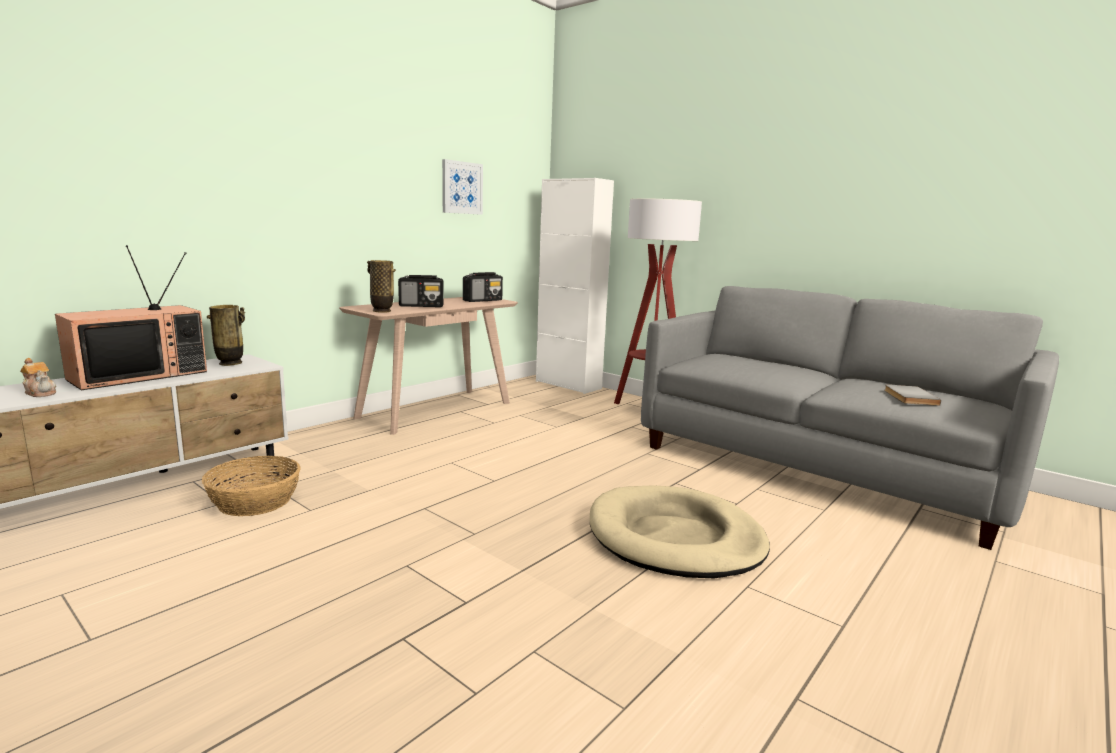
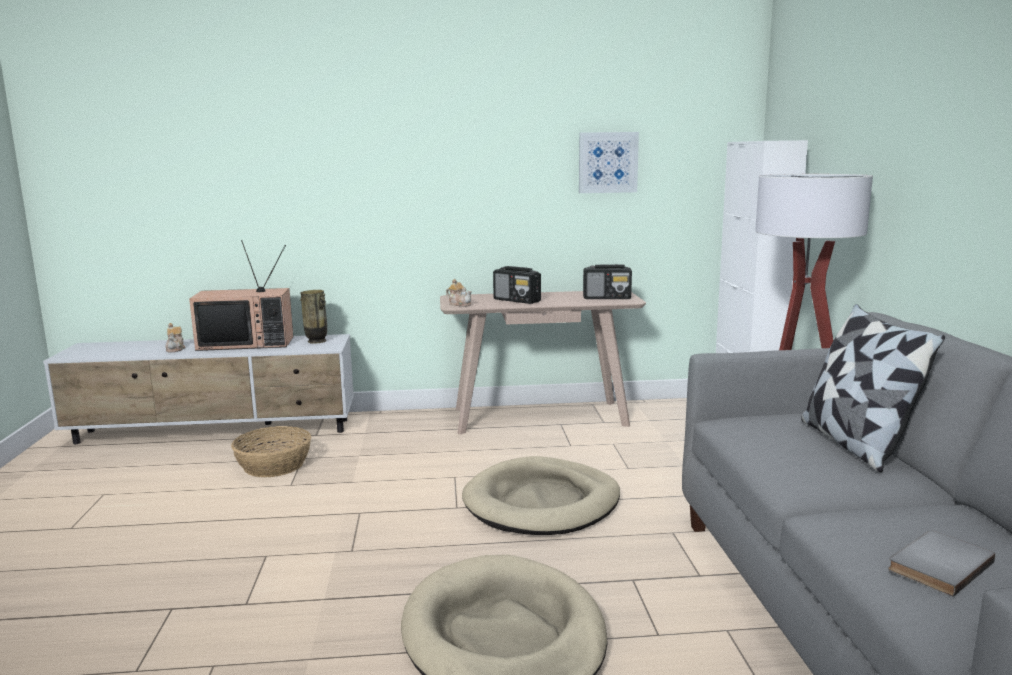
camera: 45 degrees right, 0 degrees up
(382, 311) = (459, 304): vase -> teapot
(546, 460) = (542, 503): none -> beige dog bed
(764, 362) = (854, 444): none -> pillow

